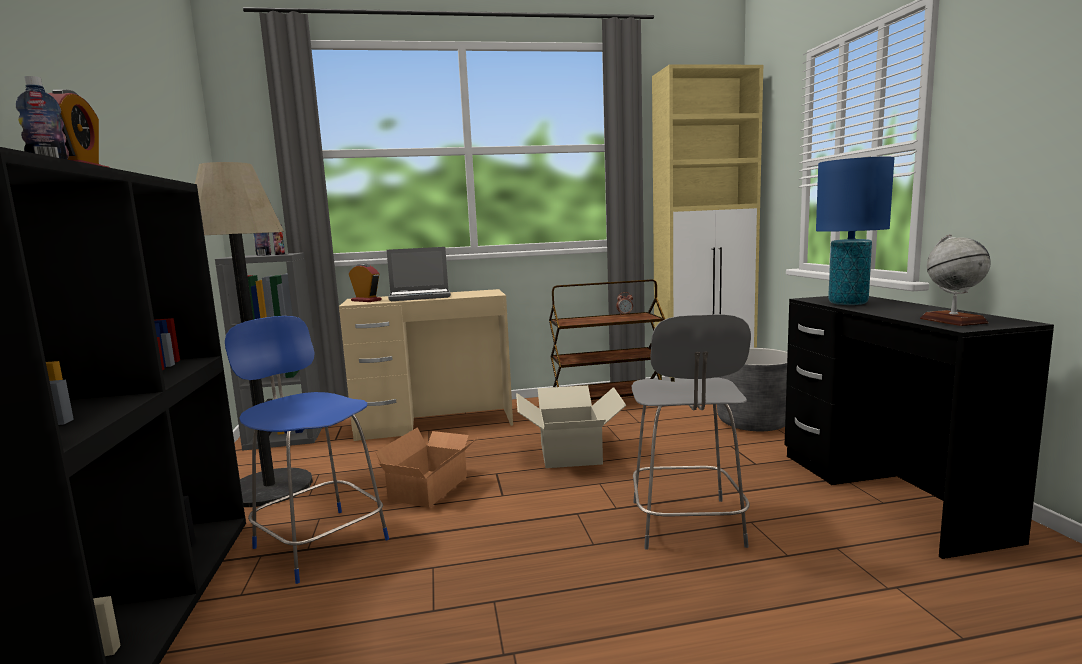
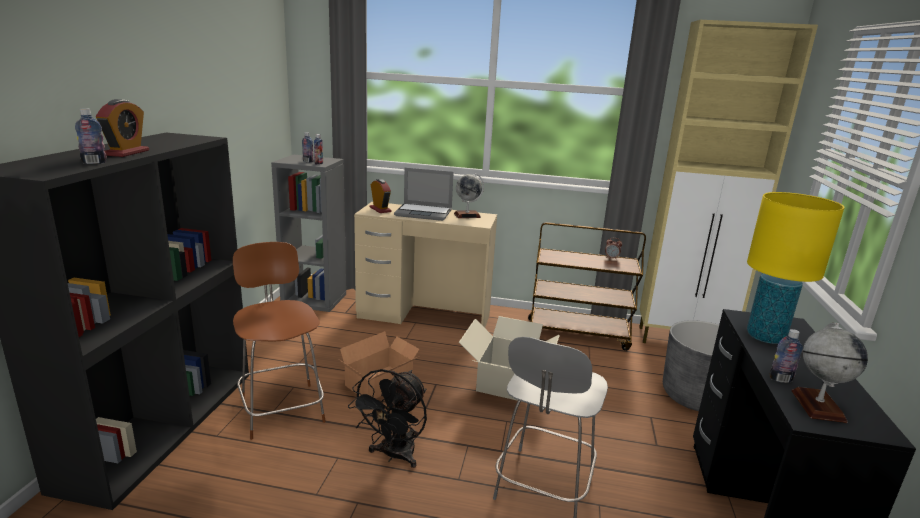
camera: 20 degrees right, 10 degrees up
(270, 488) = (279, 348): floor lamp -> none
(318, 541) = (282, 408): blue chair -> brown chair
(469, 292) = (467, 215): none -> globe
(501, 545) = (394, 456): none -> black fan
(848, 303) = (765, 337): blue table lamp -> yellow table lamp
(901, 316) = (780, 379): none -> bottle

